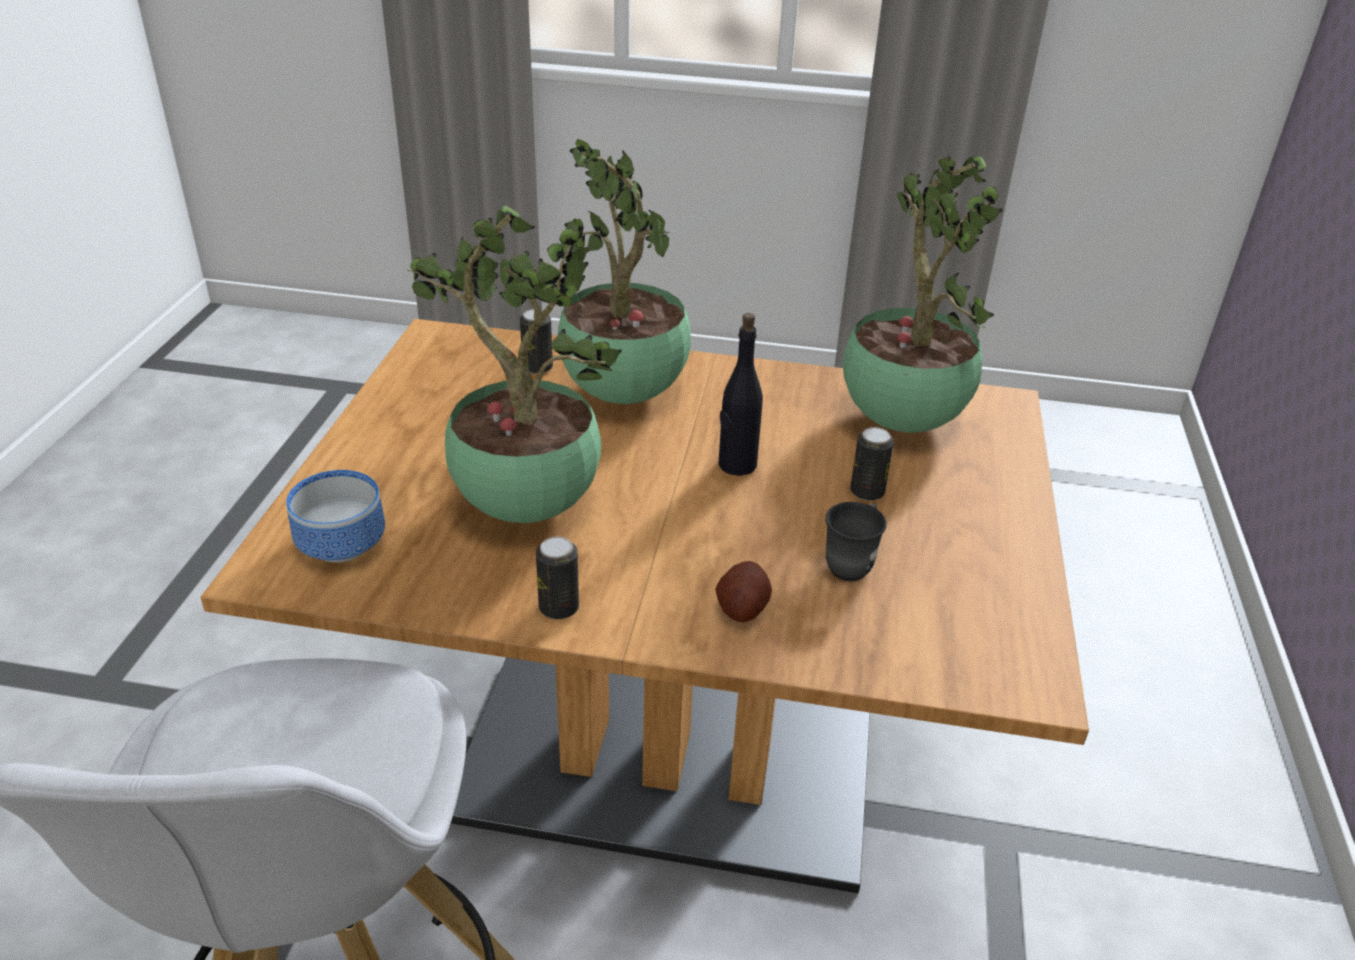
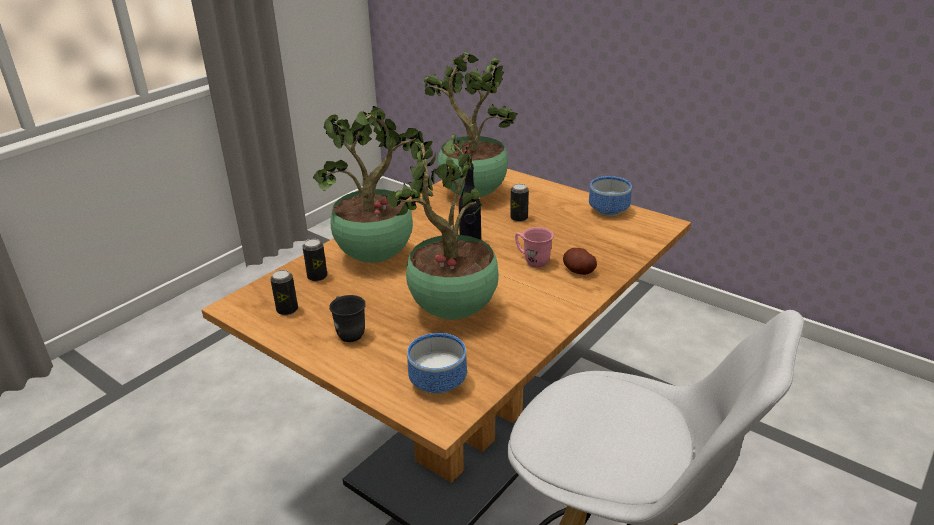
camera: 60 degrees left, 5 degrees down
(559, 607) = (545, 320): can -> can (287, 310)
(733, 545) = (532, 261): none -> pink mug
(852, 563) = (566, 236): grey mug -> grey mug (348, 332)
(1010, 596) = (610, 211): none -> bowl

